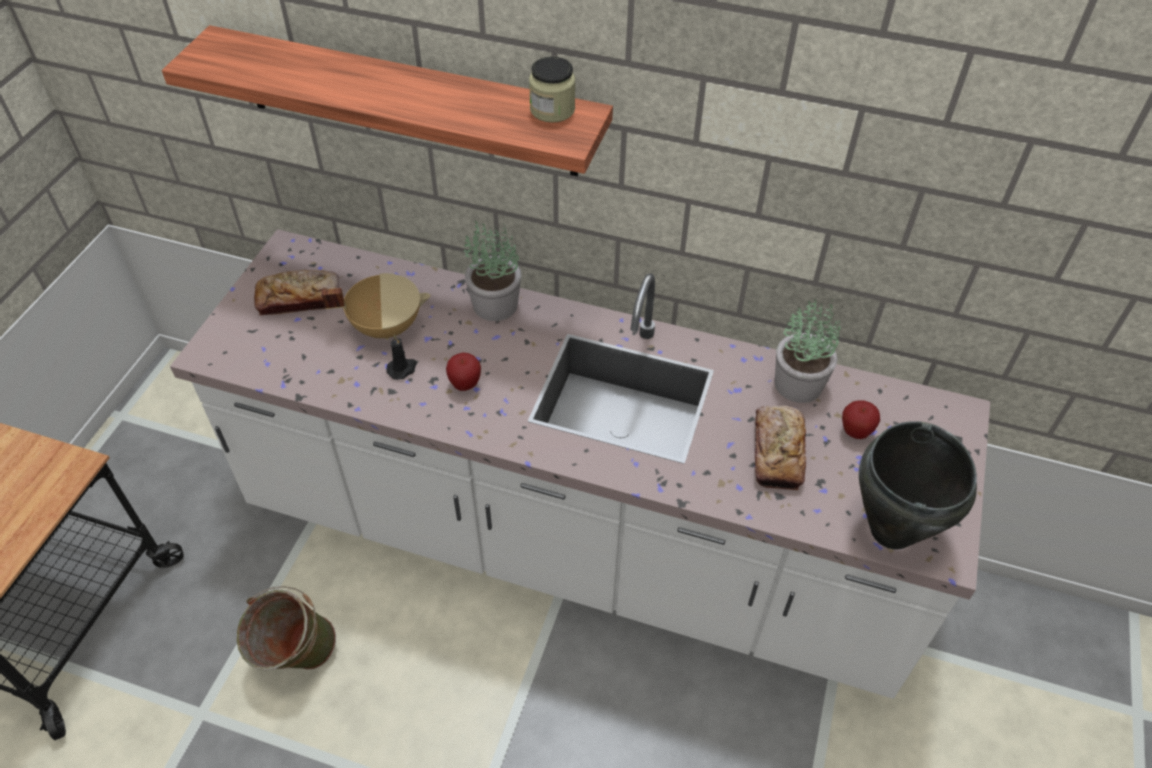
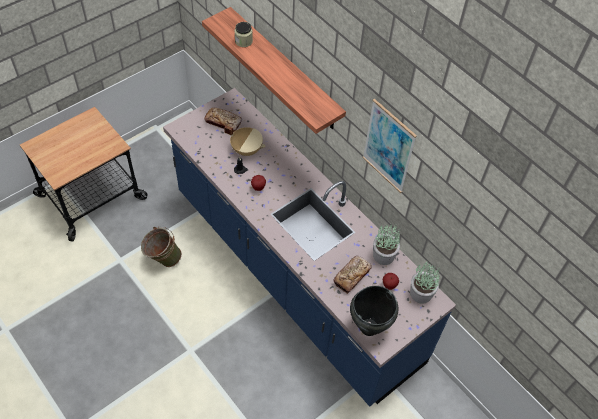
camera: 30 degrees right, 5 degrees up
(494, 305) = (292, 161): potted plant -> potted plant (420, 293)
(552, 110) = (322, 102): jar -> jar (243, 41)
(573, 543) = (294, 276): white counter -> blue counter
(757, 125) = (388, 146): none -> picture

